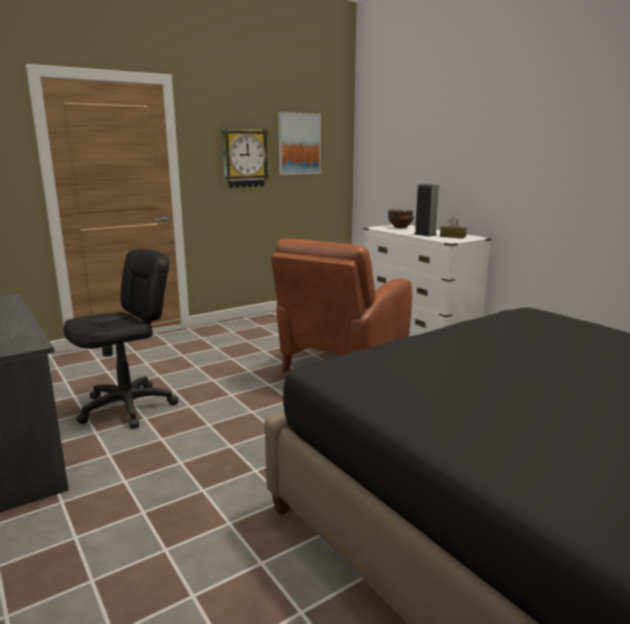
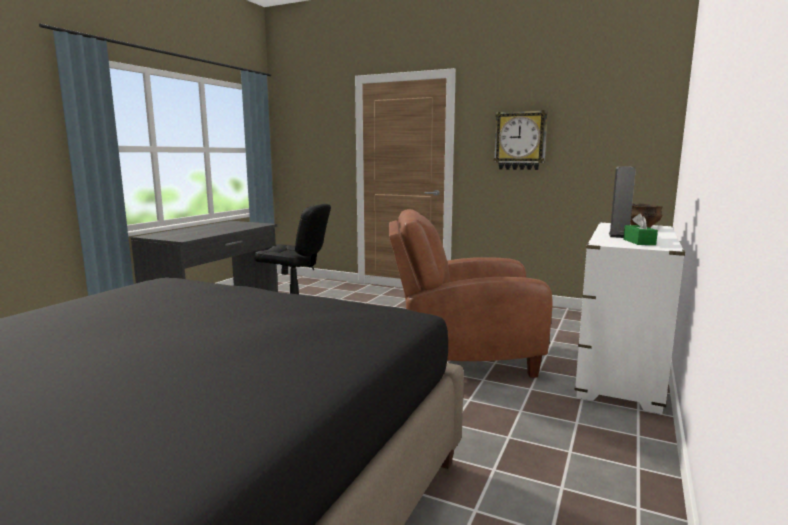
camera: 60 degrees right, 5 degrees down
(299, 144) = (591, 124): picture -> none
(452, 236) = (639, 242): brown tissue box -> green tissue box

